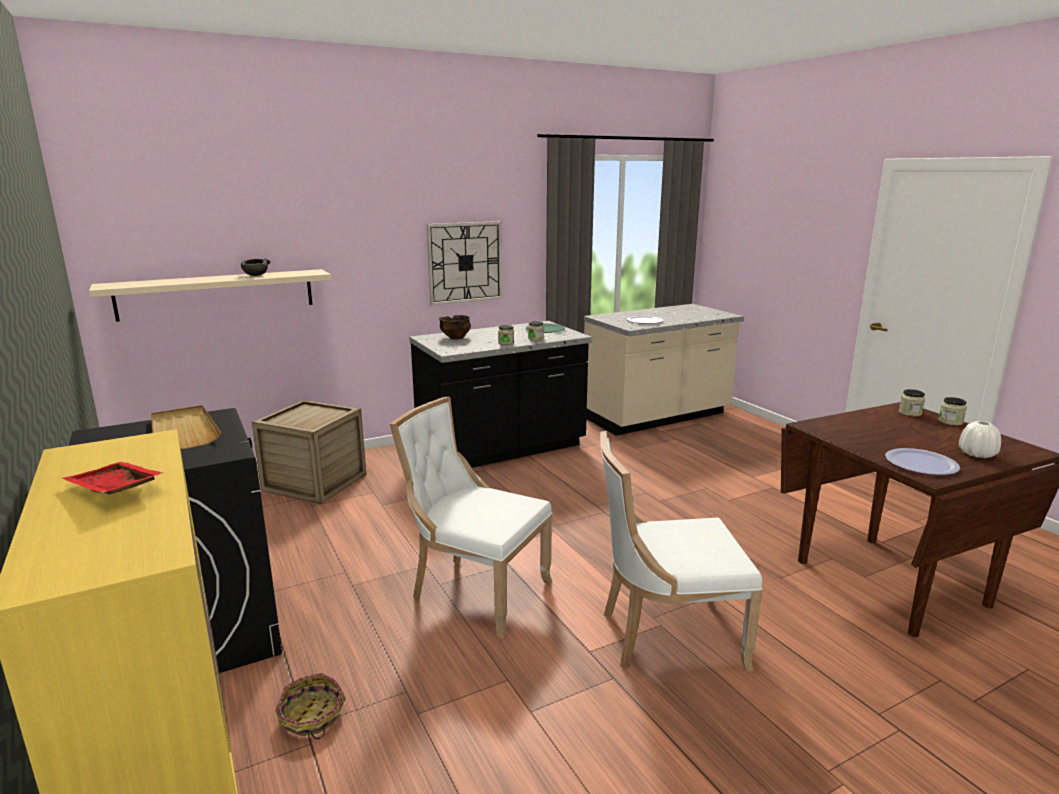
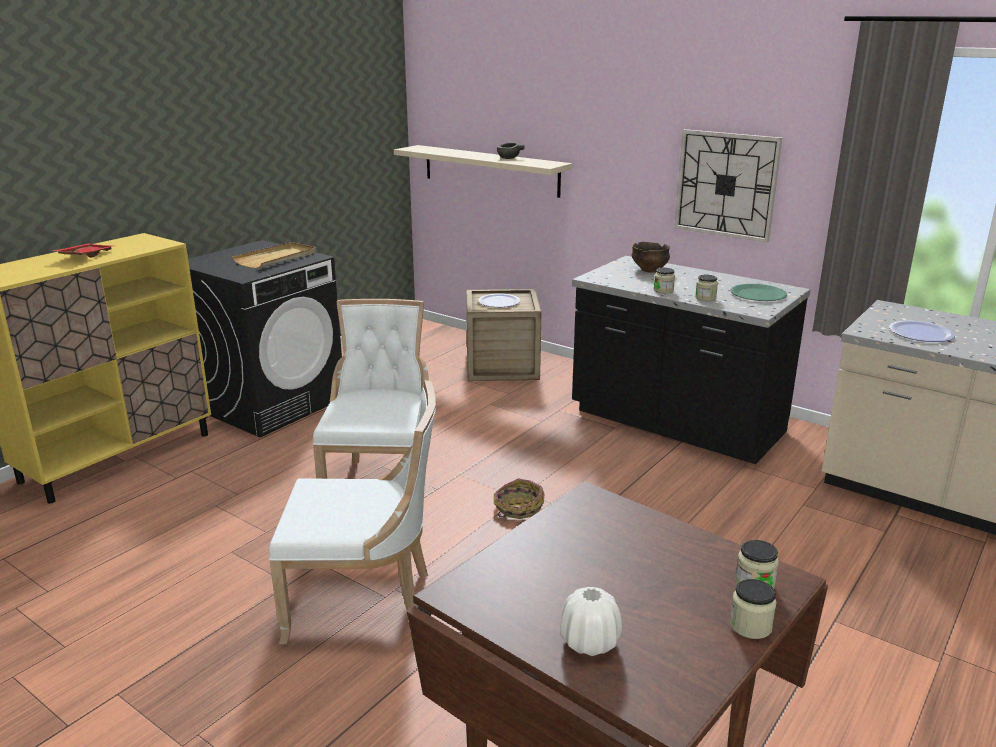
camera: 65 degrees right, 5 degrees up
(311, 717) = (200, 469): basket -> basket (518, 508)
(665, 636) = (365, 603): white chair -> white chair turned 120 degrees clockwise
(921, 464) = (501, 585): plate -> plate (499, 302)

